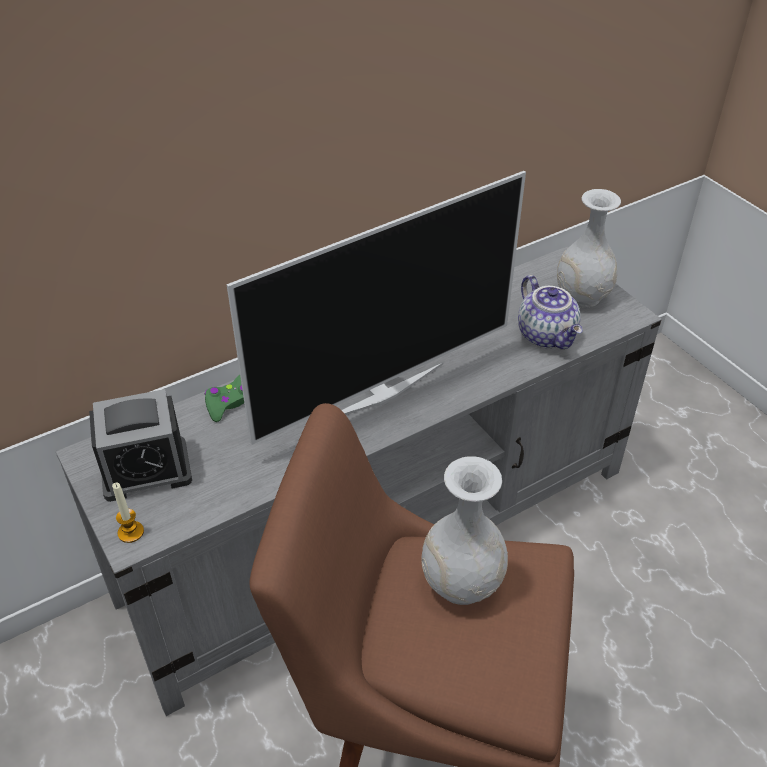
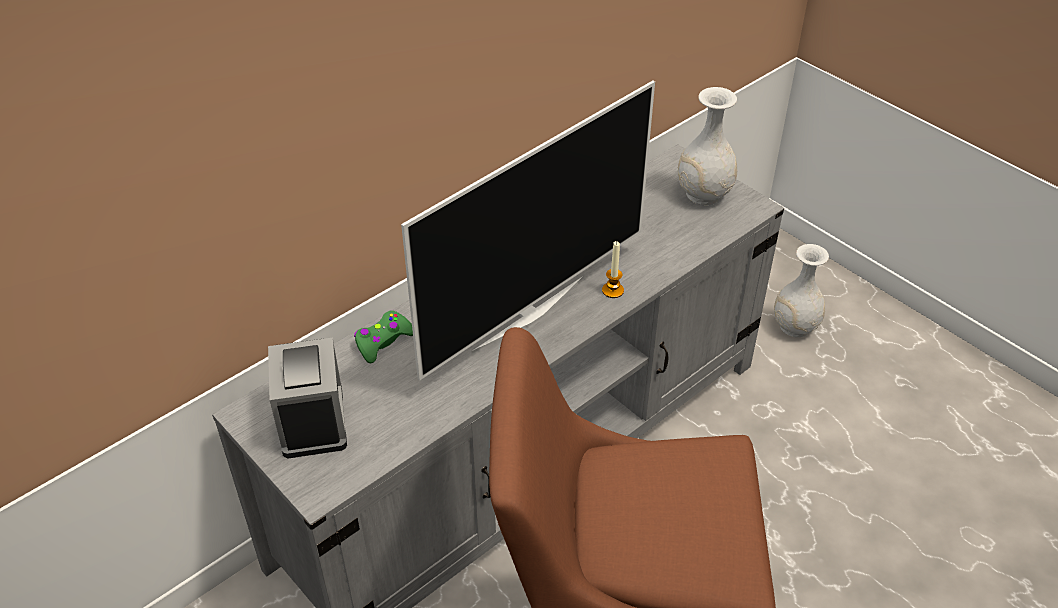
camera: 10 degrees left, 0 degrees up
(131, 532) = (315, 483): candle -> candle (613, 290)
(146, 470) = (313, 420): alarm clock -> alarm clock turned 75 degrees counterclockwise
(462, 582) = (658, 481): white vase -> white vase (795, 326)
(547, 335) = (679, 237): teapot -> none

